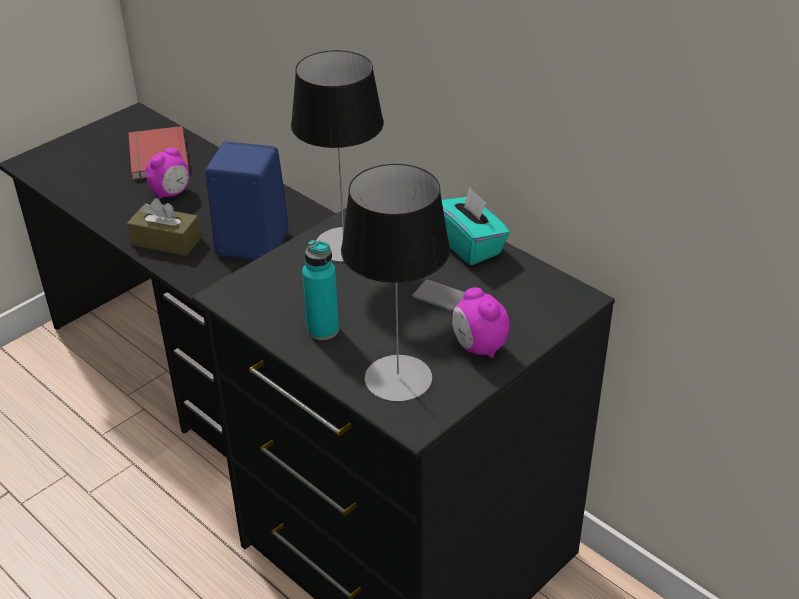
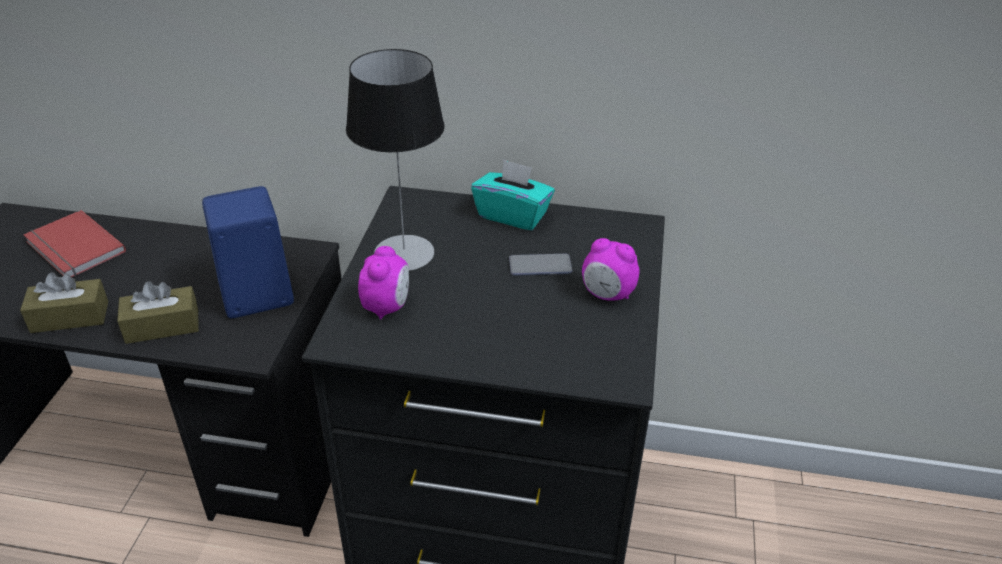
camera: 35 degrees left, 0 degrees up
(112, 209) = (70, 317): none -> brown tissue box
(171, 193) = (125, 278): alarm clock -> alarm clock (387, 306)
(323, 330) = (463, 335): turquoise bottle -> none
(398, 378) = (571, 348): table lamp -> none

